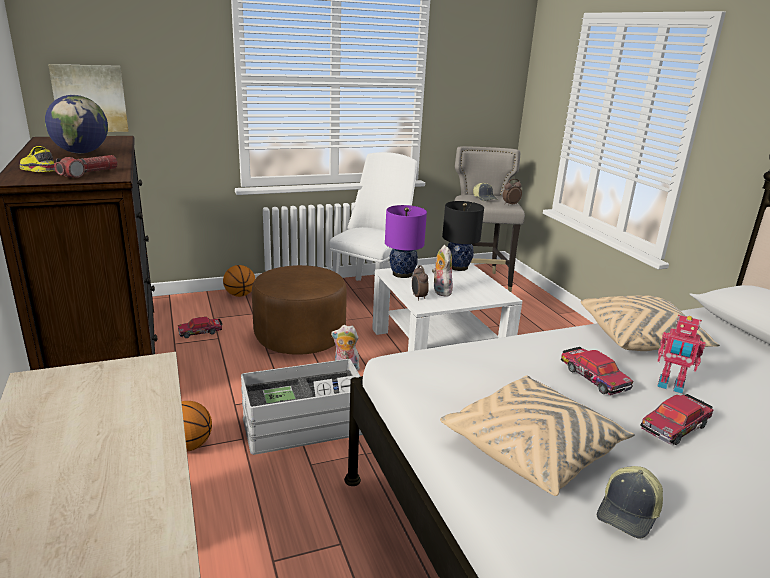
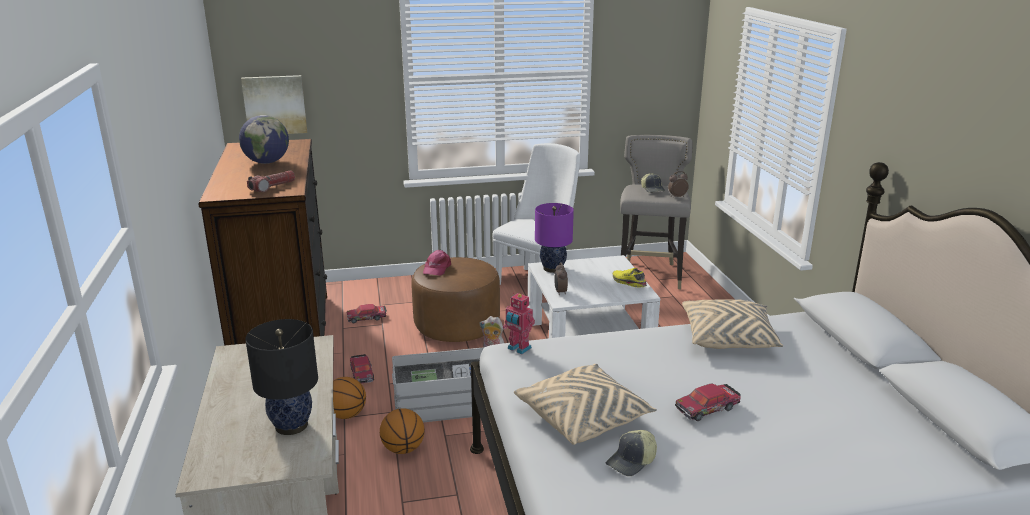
camera: 10 degrees right, 0 degrees up
(37, 170) = (233, 184): yellow shoe -> yellow shoe (628, 283)
(240, 295) = (407, 282): basketball -> basketball (403, 449)
(279, 276) = (436, 268): none -> pink cap
(440, 291) = (583, 287): plush toy -> none
(458, 267) = (610, 262): black table lamp -> black table lamp (291, 425)
(594, 377) = (662, 368): toy car -> toy car (362, 373)
(670, 386) = (725, 378): toy robot -> toy robot (518, 349)

